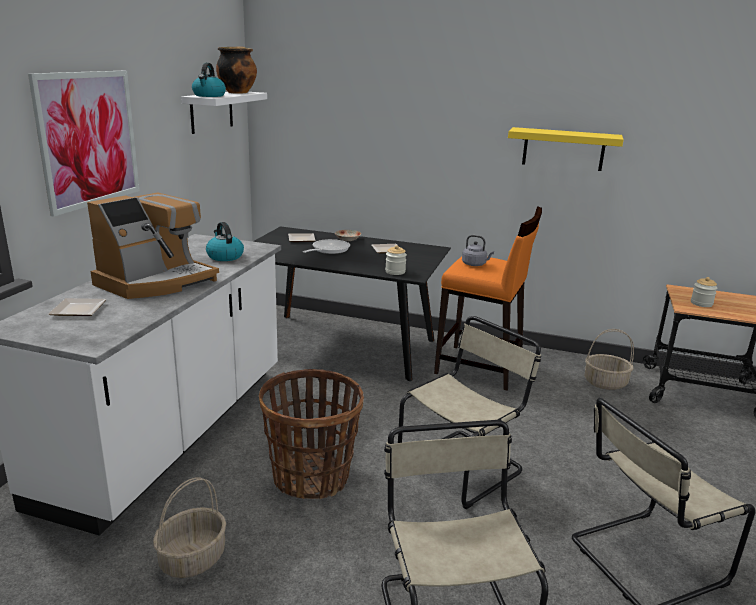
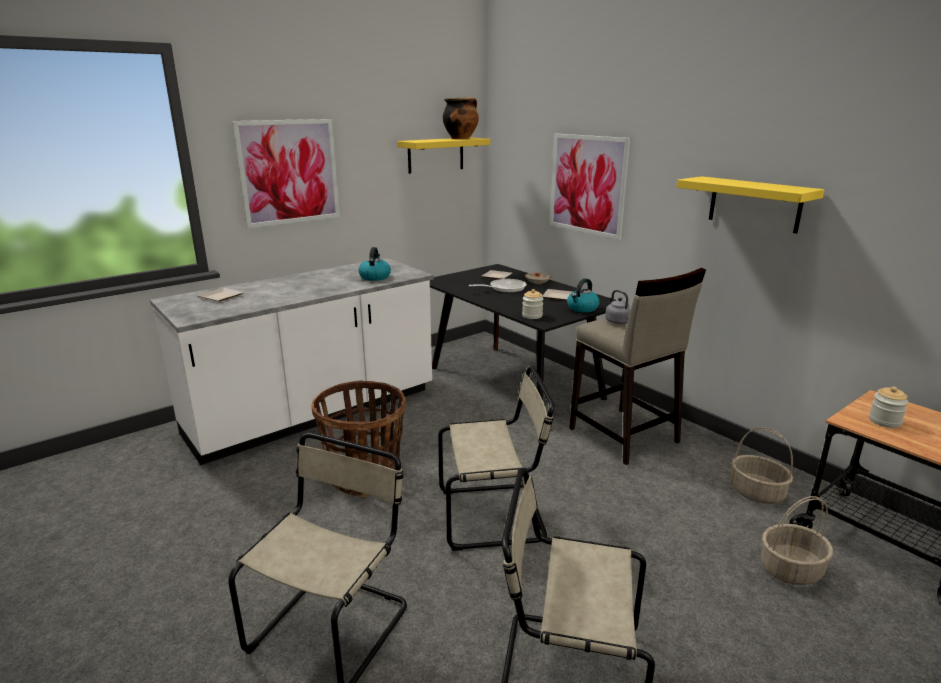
camera: 35 degrees right, 0 degrees up
(156, 282) = (297, 287): coffee machine -> none
(193, 558) = (229, 501): basket -> basket (790, 569)
(209, 96) = (420, 140): kettle -> kettle (582, 308)
(211, 111) = (436, 155): white shelf -> yellow shelf
(388, 138) = (587, 185): none -> picture
(480, 367) = (624, 436): orange stool -> beige stool

